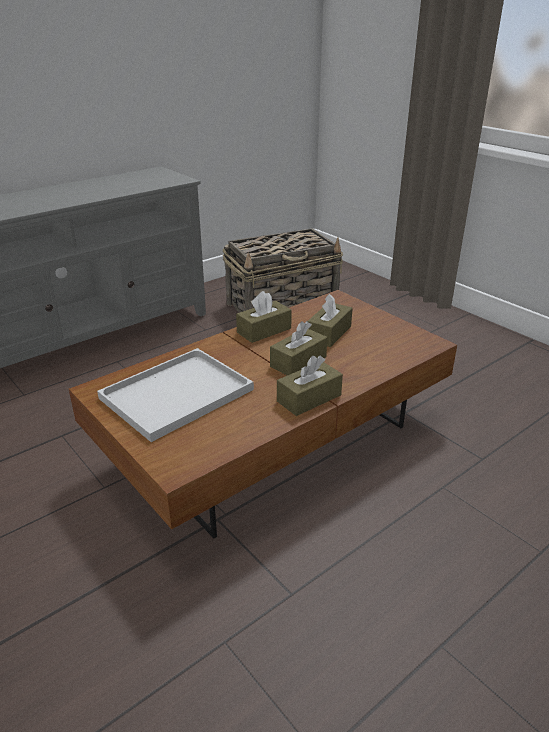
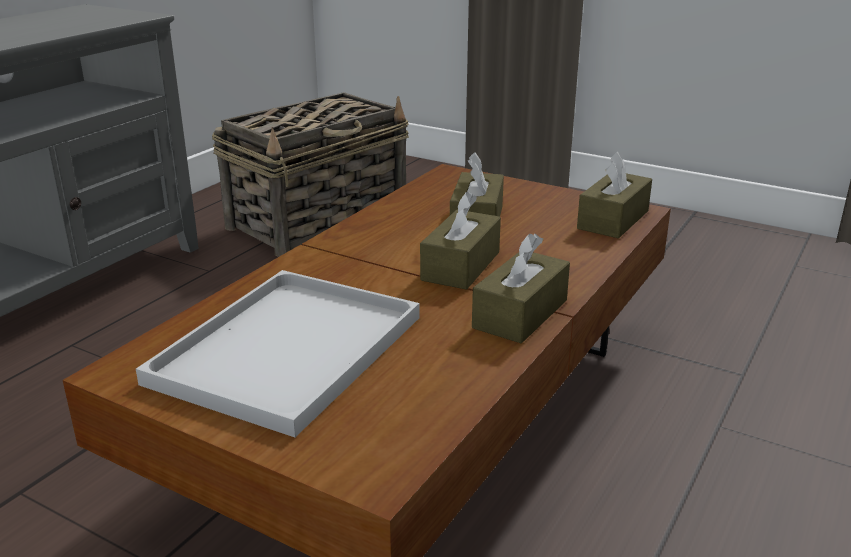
camera: 20 degrees left, 5 degrees down
(264, 330) = (370, 232): brown tissue box -> brown tissue box (613, 220)

